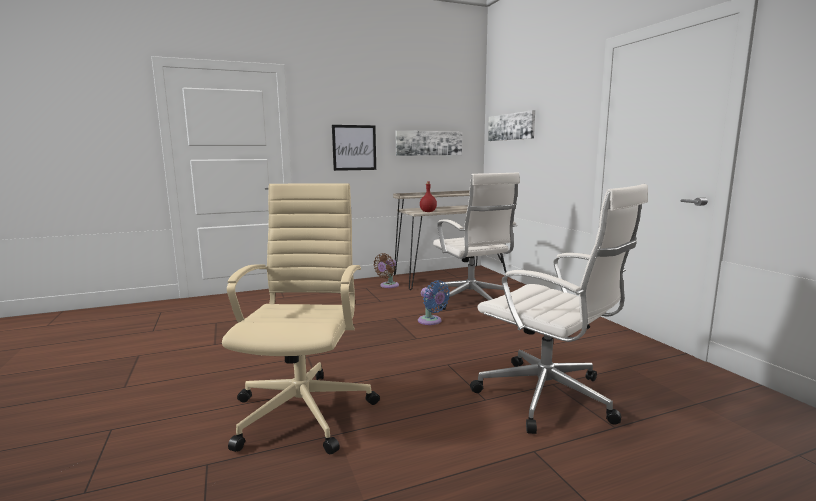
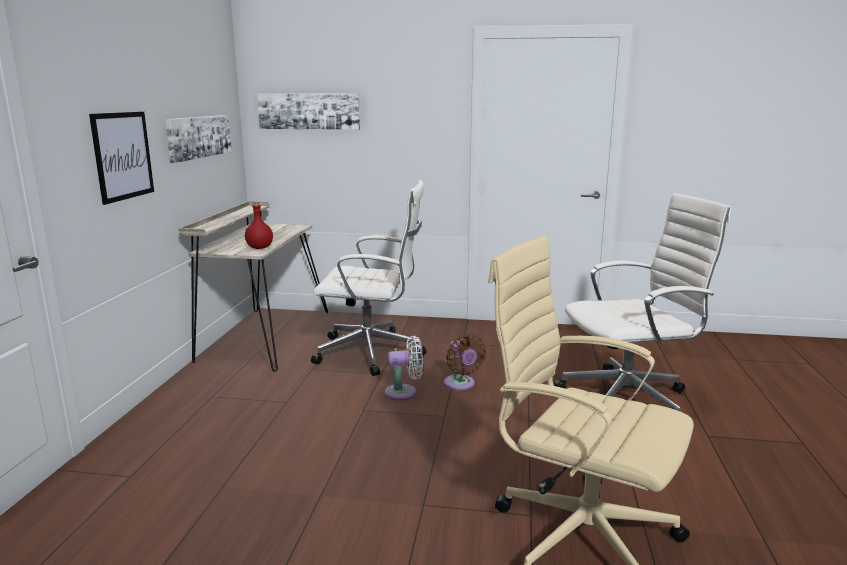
camera: 60 degrees left, 5 degrees up
(388, 286) = (231, 380): brown fan -> brown fan (460, 384)
(431, 321) = (404, 392): blue fan -> white fan

